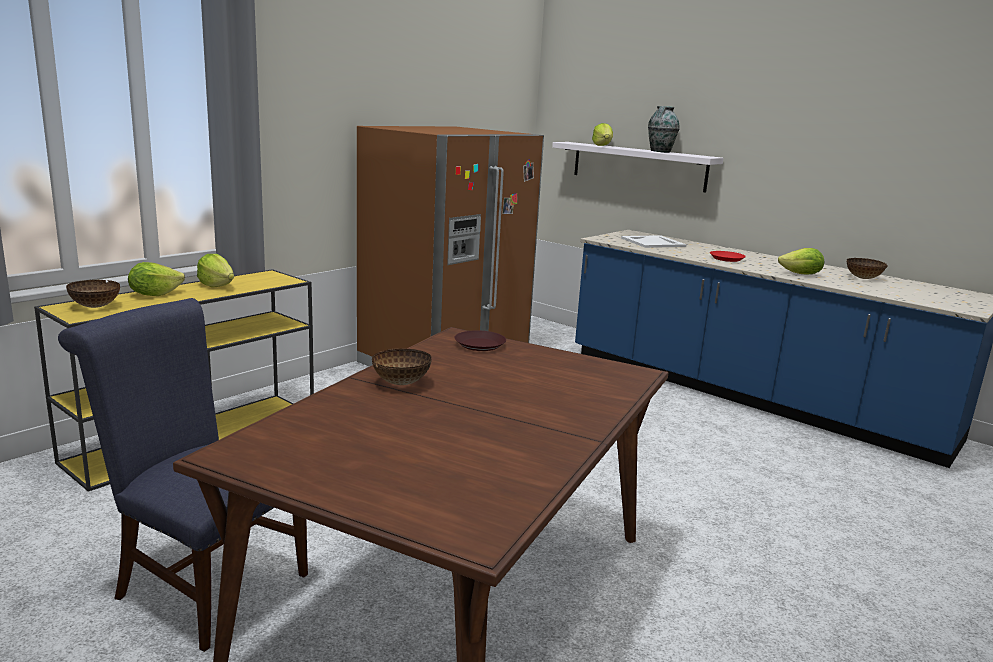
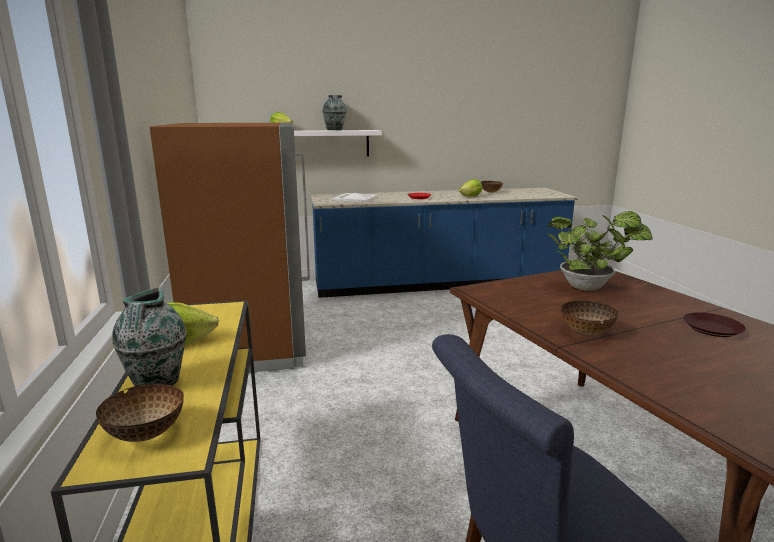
camera: 50 degrees left, 0 degrees up
(154, 294) = (156, 383): lettuce -> vase
(480, 345) = (509, 289): brown plate -> brown plate (712, 329)
(552, 374) = (589, 287): none -> potted plant

